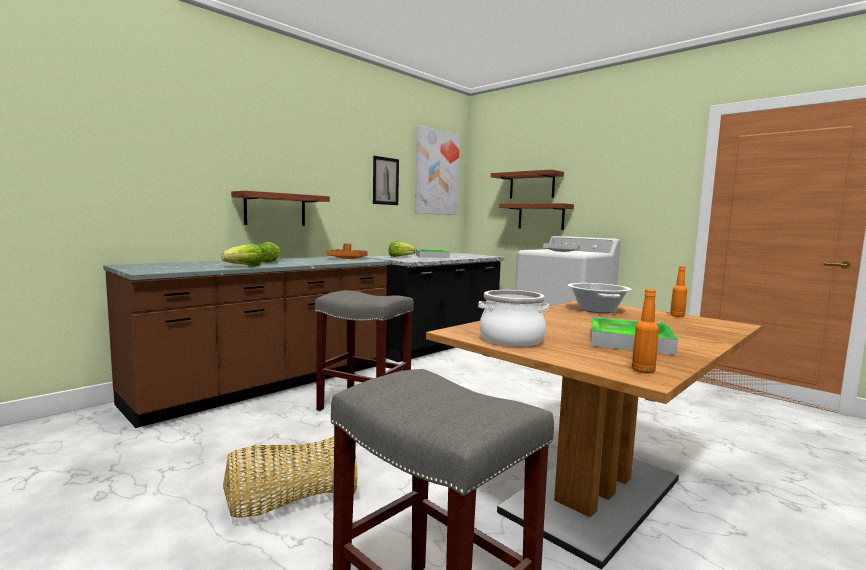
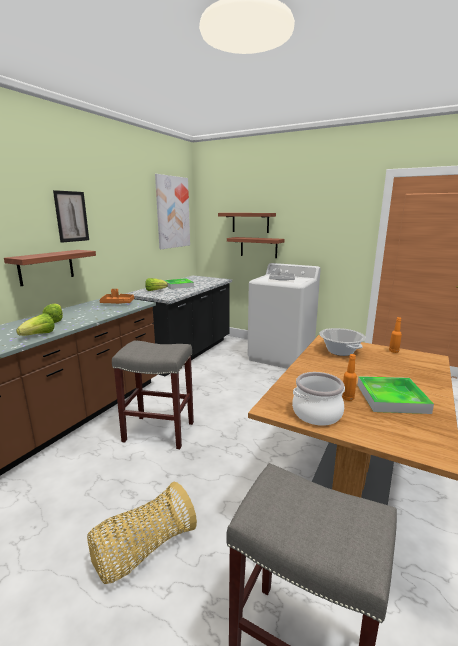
camera: 15 degrees left, 10 degrees up
(385, 181) = (134, 226): picture -> picture (71, 216)
(643, 371) = (429, 444): orange bottle -> orange bottle (347, 398)

